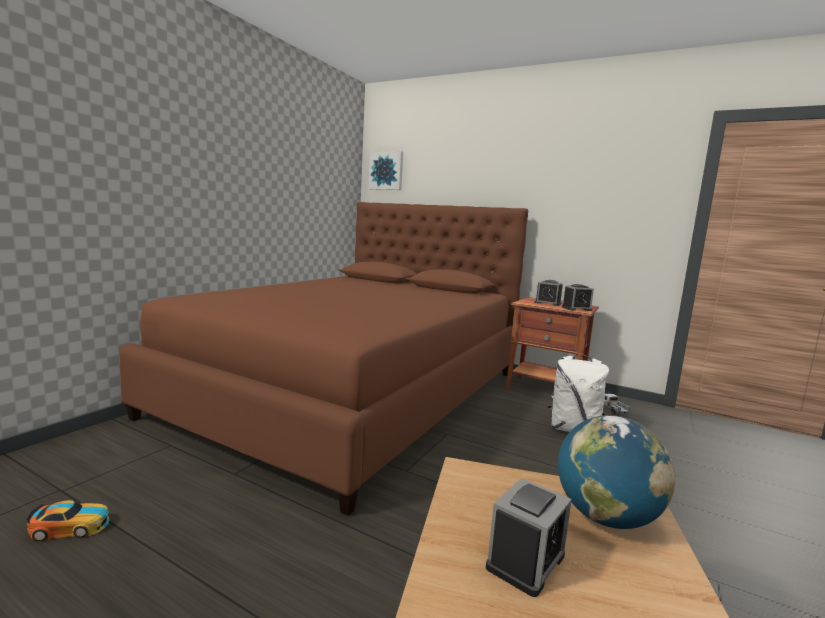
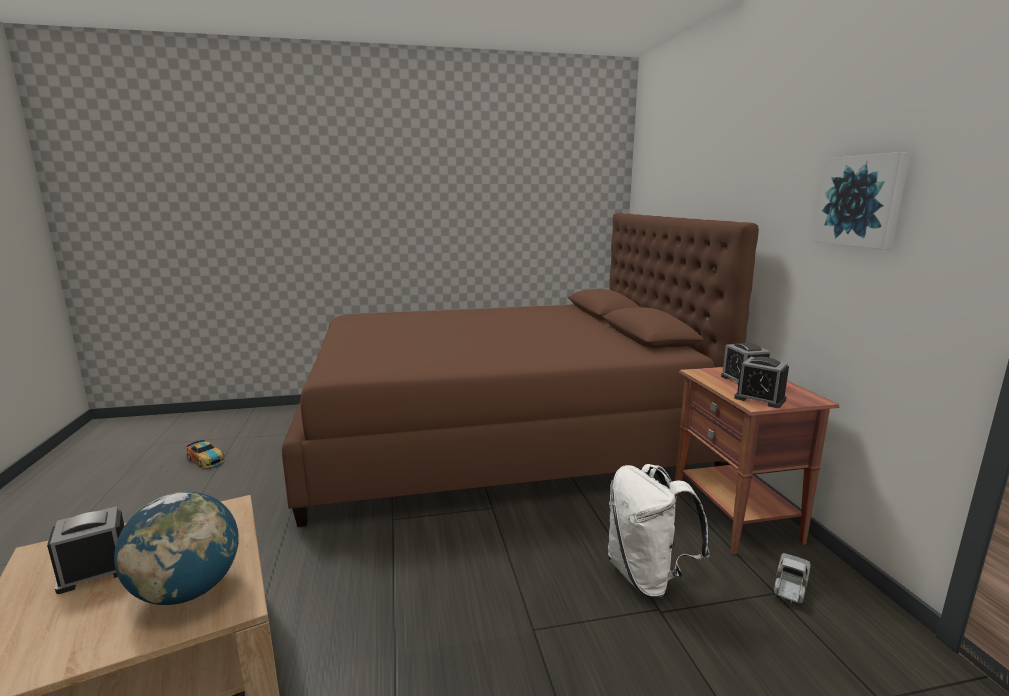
camera: 50 degrees right, 5 degrees up
(386, 171) = (647, 170): picture -> picture (862, 201)
(525, 561) = (96, 571): alarm clock -> alarm clock turned 150 degrees clockwise

